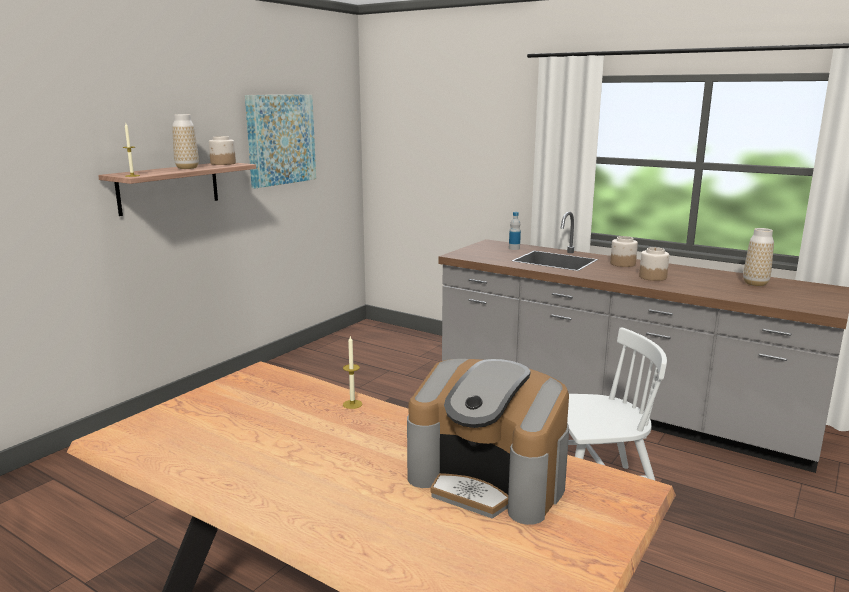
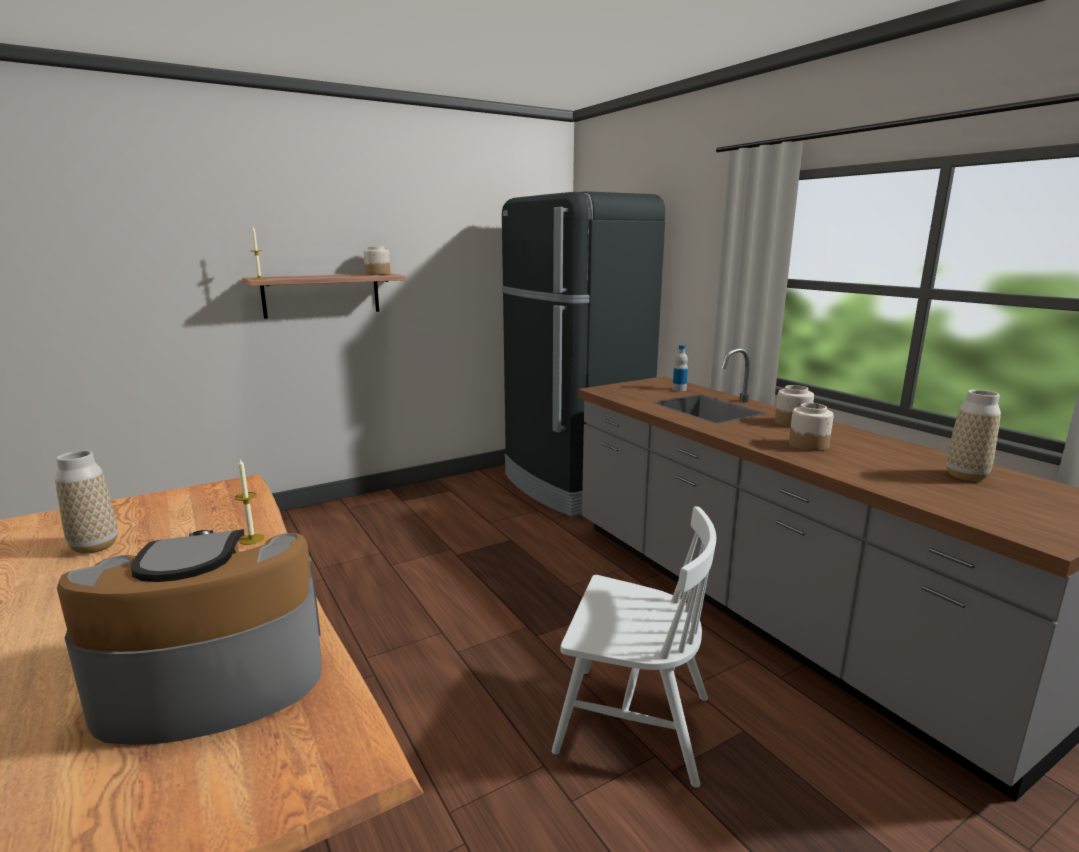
camera: 25 degrees right, 0 degrees up
(187, 168) = (331, 276): vase -> vase (95, 546)
(280, 139) = (461, 254): picture -> none
(398, 346) = (572, 486): none -> black fridge
(489, 480) = (212, 680): coffee machine -> coffee machine turned 105 degrees clockwise

